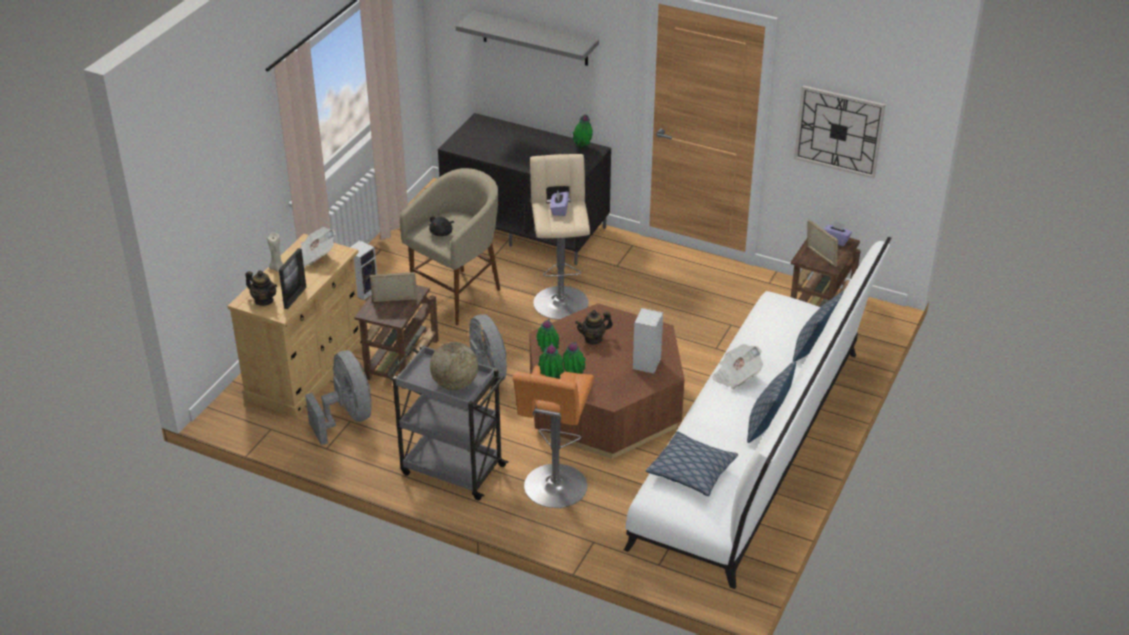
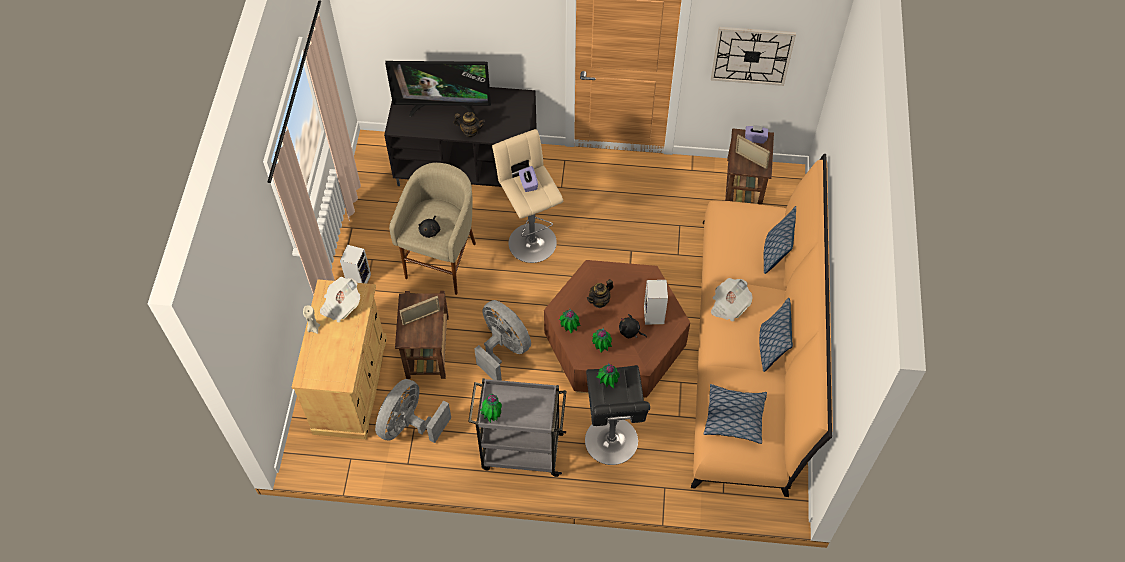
camera: 20 degrees left, 20 degrees up
(264, 300) = (321, 370): teapot -> teapot (470, 131)
(295, 297) = (347, 358): picture frame -> none
(347, 417) = (409, 425): grey fan -> grey fan turned 105 degrees counterclockwise
(455, 384) = (527, 410): globe -> none
(508, 141) = (443, 107): none -> television
(535, 38) = (452, 18): grey shelf -> none
(554, 489) = (612, 444): orange stool -> black stool
(583, 148) = (511, 98): potted plant -> potted plant (492, 416)
(613, 371) = (630, 331): none -> black plush toy
(757, 449) = (750, 350): white sofa -> orange sofa

